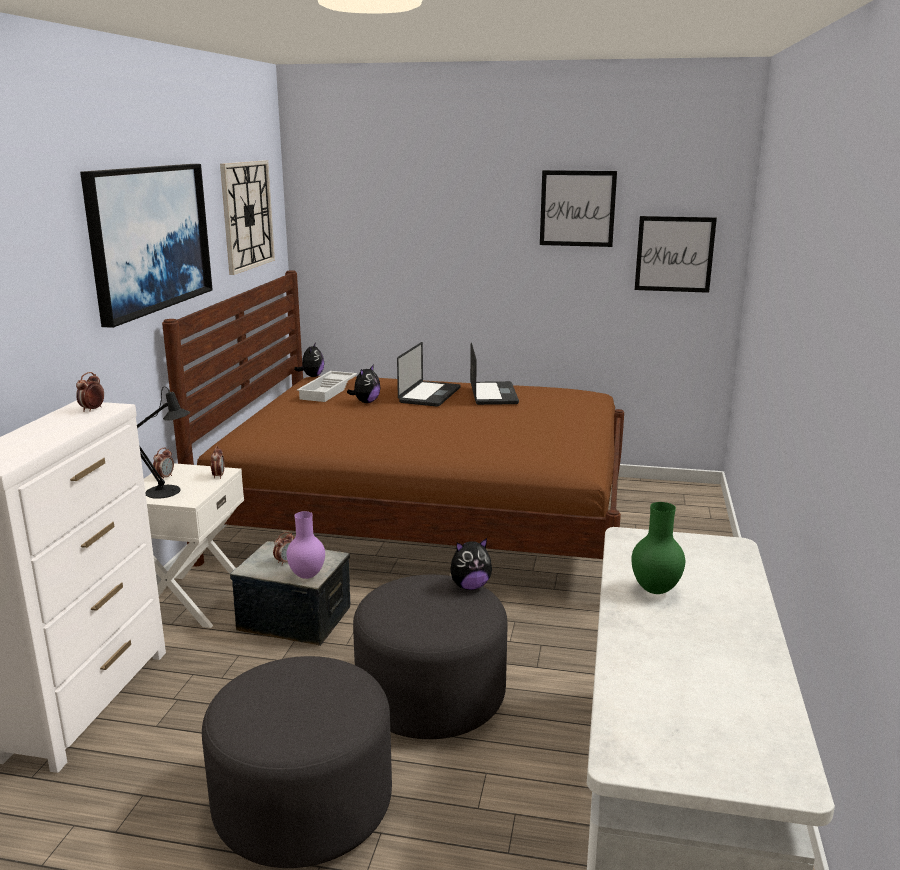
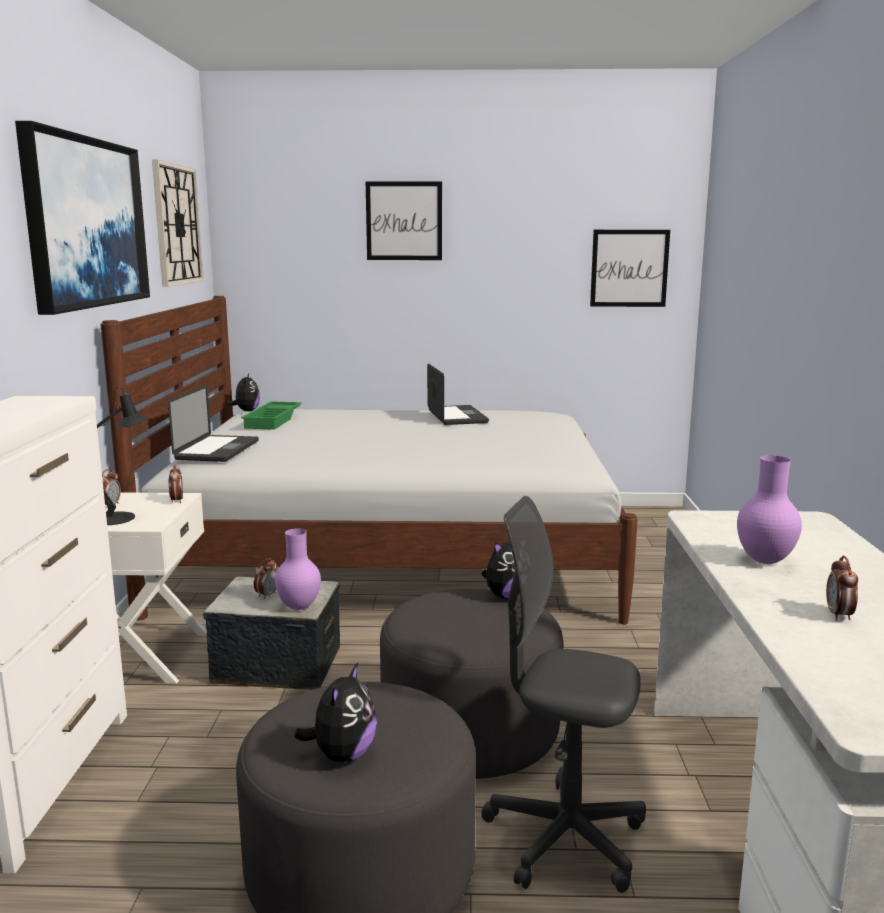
camera: 10 degrees left, 5 degrees down
(92, 409) = (42, 401): alarm clock -> alarm clock (839, 615)
(329, 391) = (274, 420): white tray -> green tray
(366, 402) = (321, 427): plush toy -> plush toy (342, 755)
(427, 519) = (394, 555): brown bed -> white bed
(430, 395) = (389, 419): laptop -> laptop (217, 450)
(472, 798) = (564, 838): none -> grey office chair
(577, 208) = (529, 223): picture -> picture (404, 221)
(654, 590) = (763, 561): green vase -> purple vase

